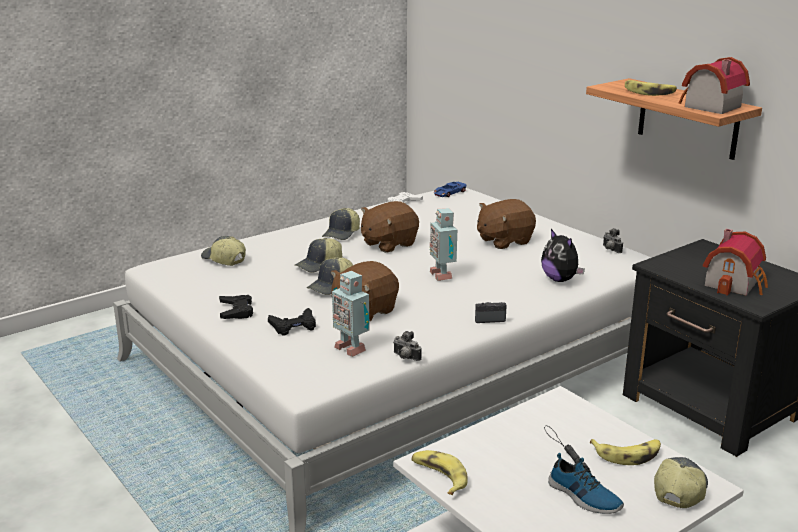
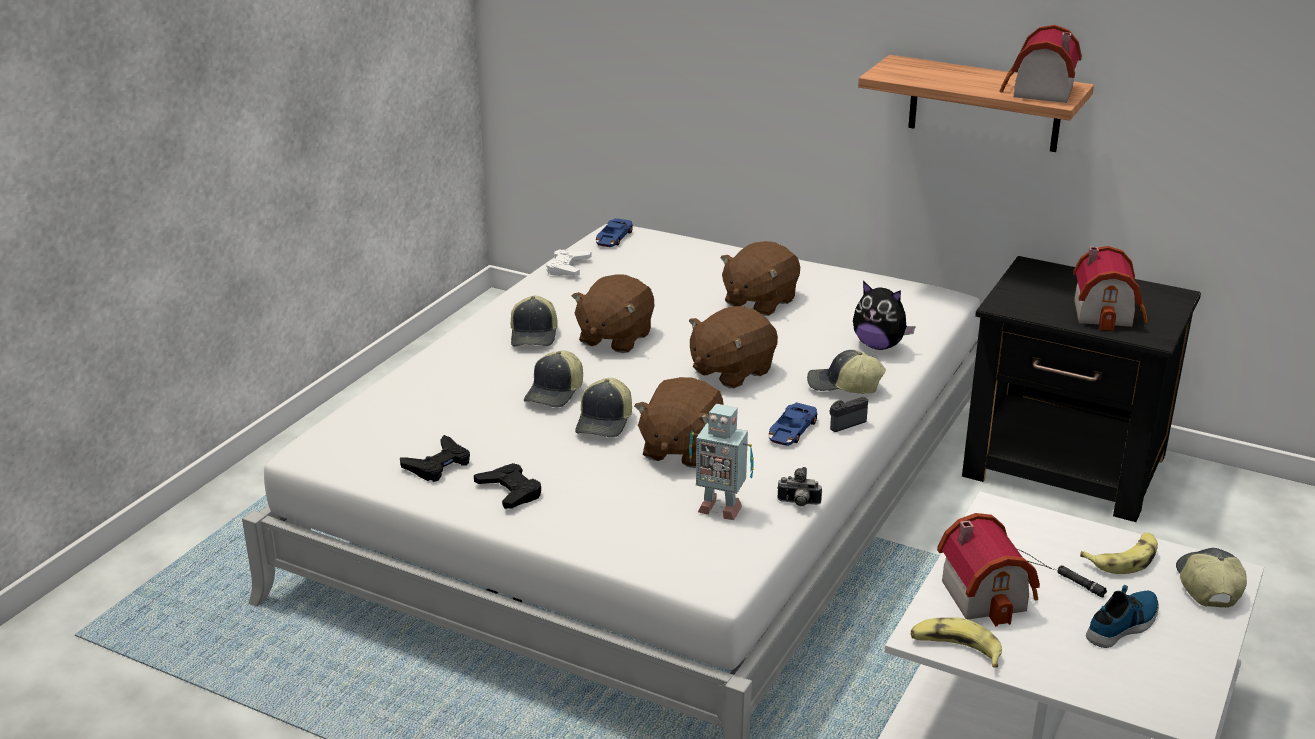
camera: 25 degrees left, 5 degrees up
(223, 260) = (404, 414): cap -> cap (843, 386)
(293, 326) = (612, 495): black game controller -> black game controller (438, 465)
(442, 275) = (730, 371): toy robot -> brown plush toy
(447, 316) = (791, 431): none -> blue toy car
(499, 449) = (988, 593): none -> toy house
(583, 497) = (1124, 625): shoe -> shoe turned 60 degrees counterclockwise
(610, 250) = (900, 289): camera -> none
(649, 92) = (945, 77): banana -> none

